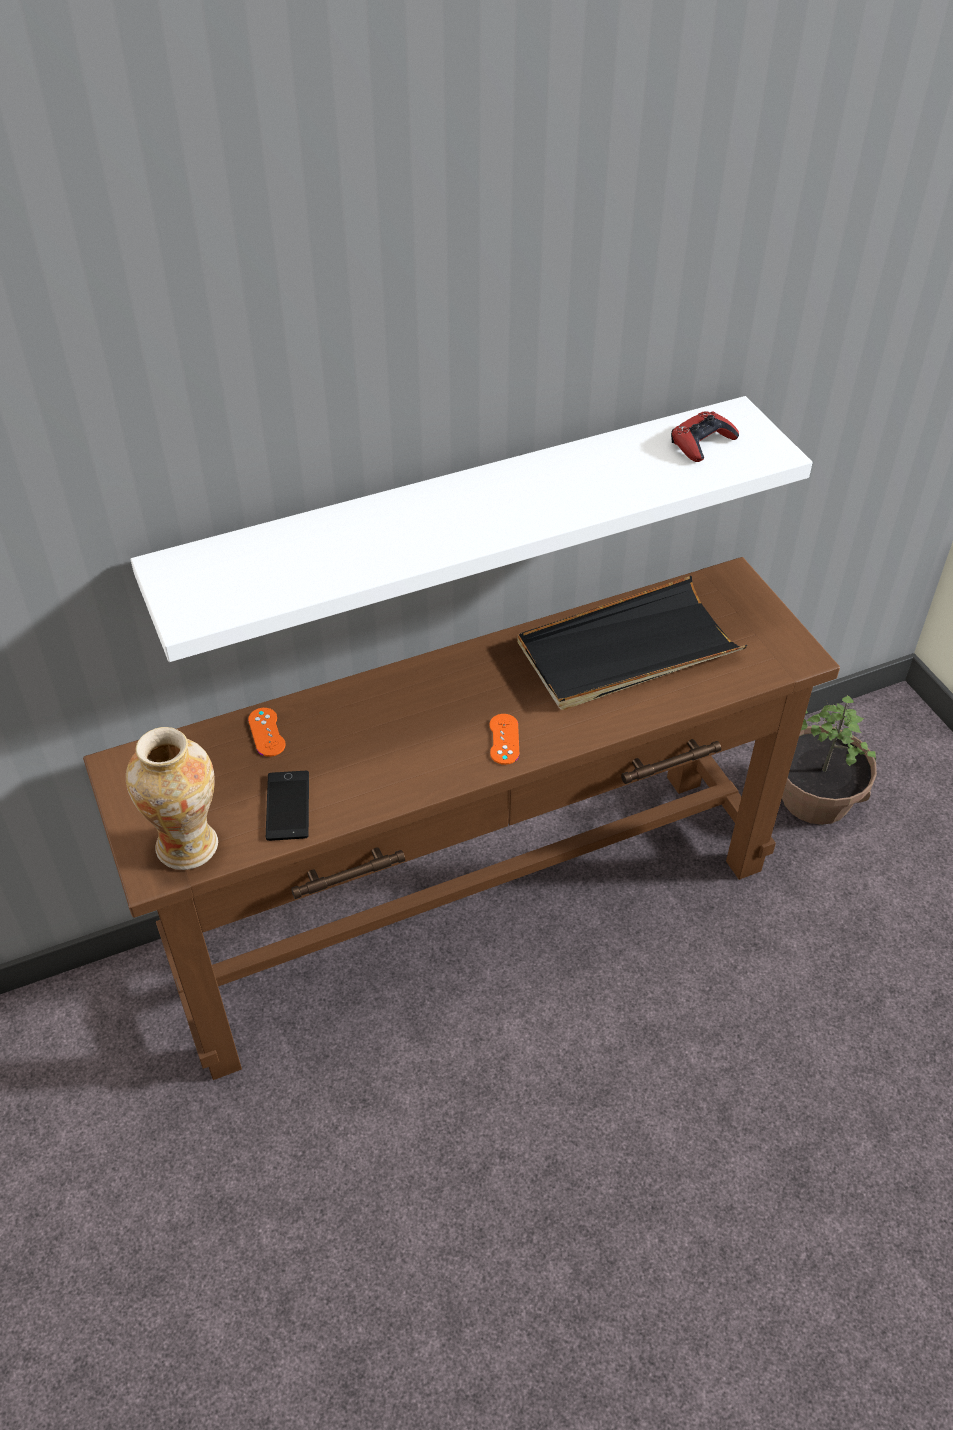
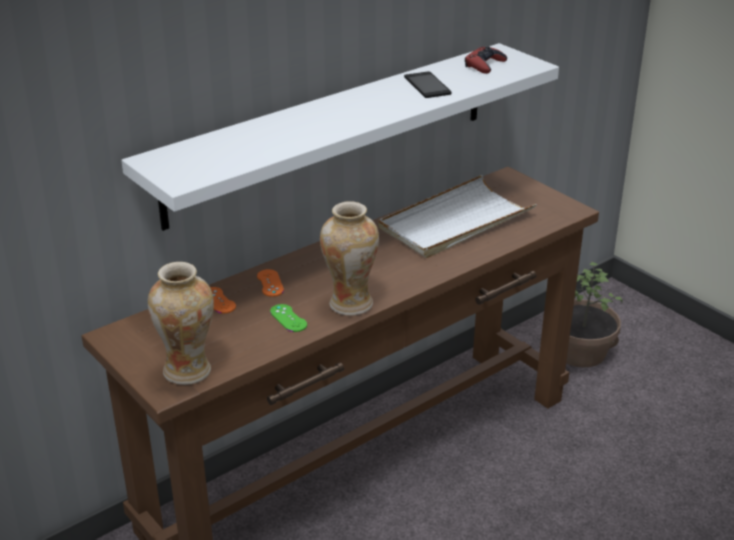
camera: 15 degrees left, 15 degrees down
(288, 806) = (253, 337): phone -> phone (427, 85)
(343, 782) = (288, 318): none -> green game controller
(431, 773) = (350, 304): none -> vase
(504, 739) = (393, 279): orange game controller -> orange game controller (270, 283)
(627, 650) = (455, 222): black tray -> white tray

